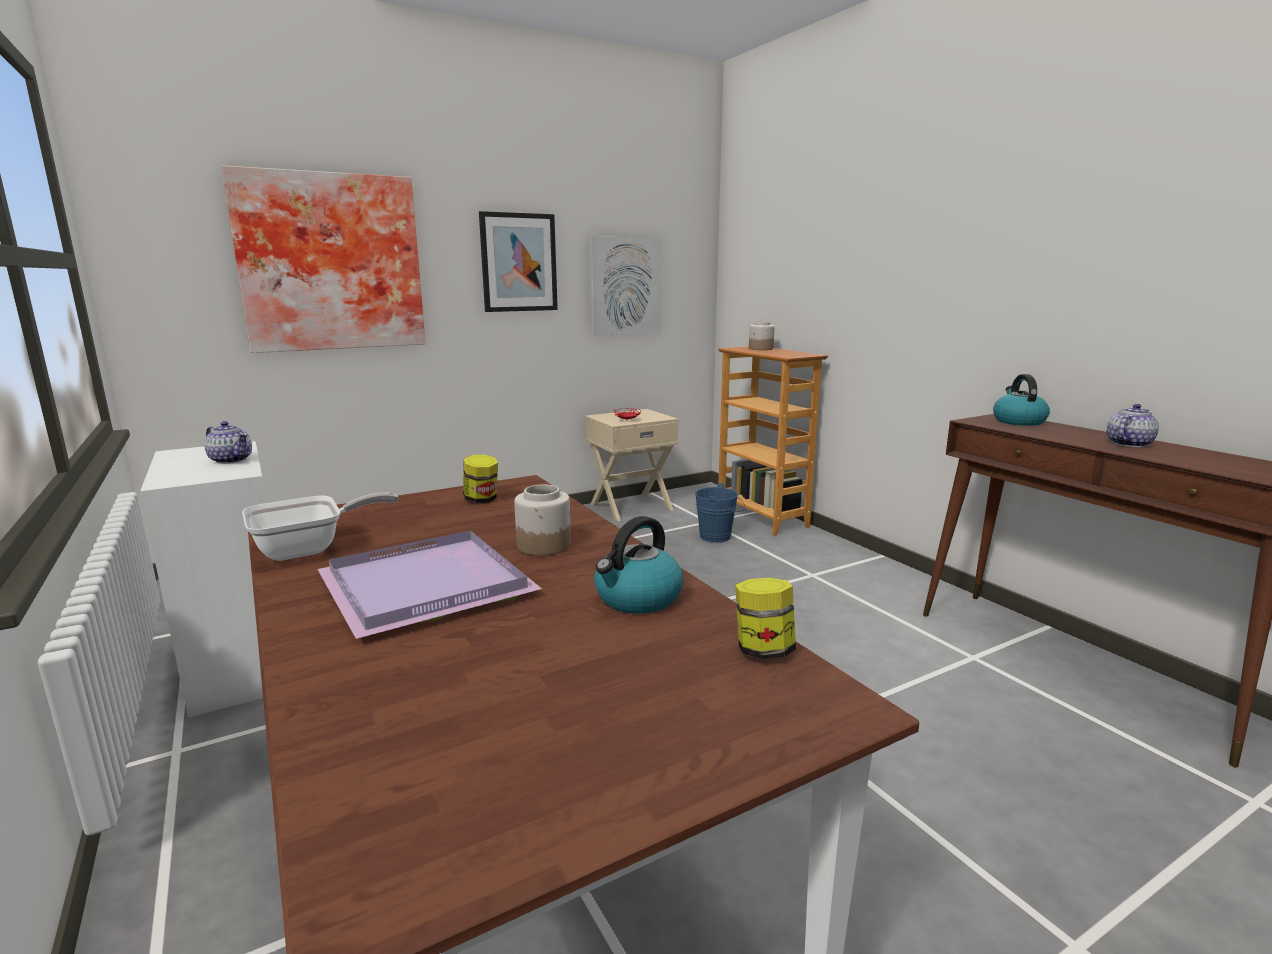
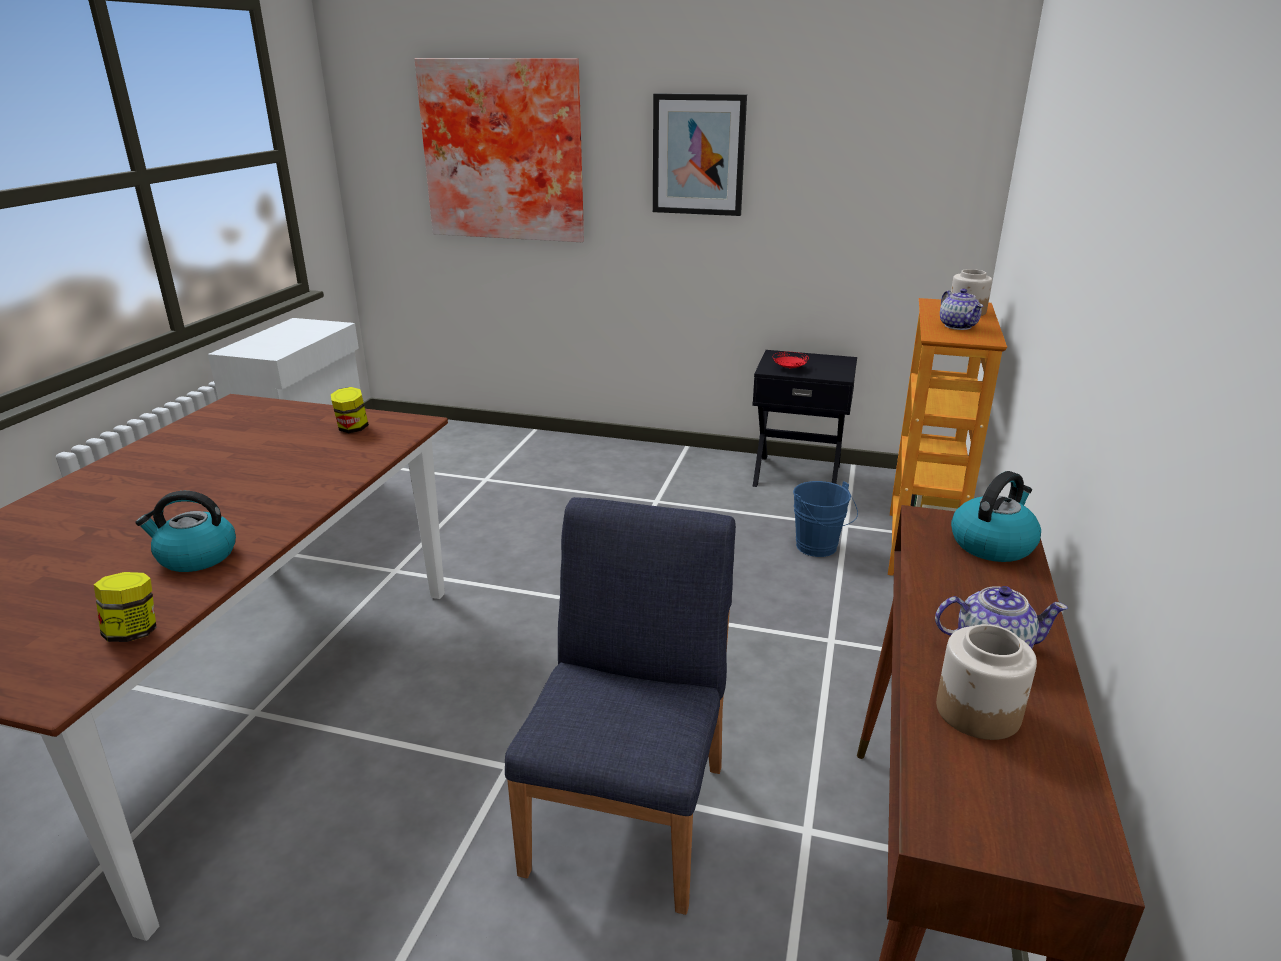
camera: 45 degrees right, 10 degrees up
(231, 460) = (299, 339): teapot -> teapot (958, 326)
(309, 549) = (190, 433): frying pan -> none
(431, 586) = (158, 490): purple tray -> none
(544, 545) = (274, 487): jar -> jar (979, 712)
(625, 286) = (843, 191): picture -> none
(630, 507) = (797, 474): beige nightstand -> black nightstand
(904, 705) = (628, 815): none -> blue chair

